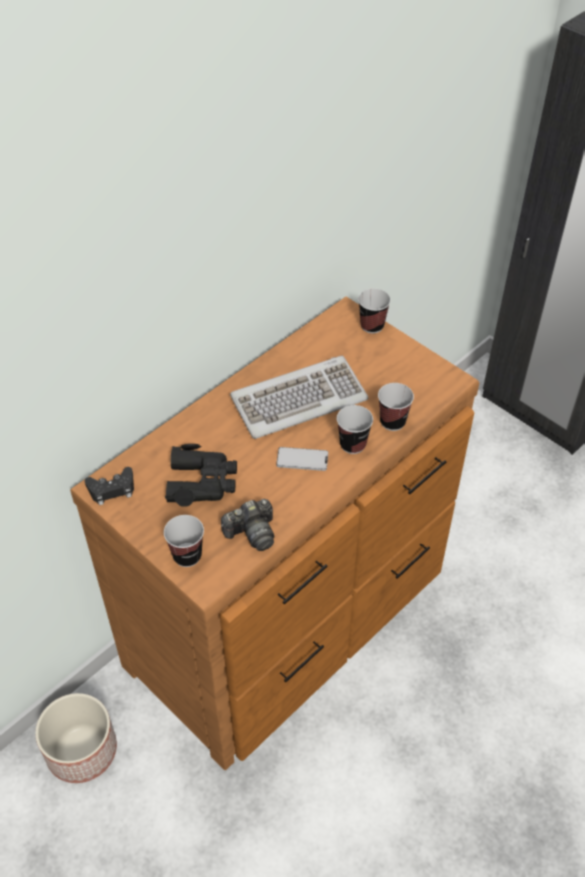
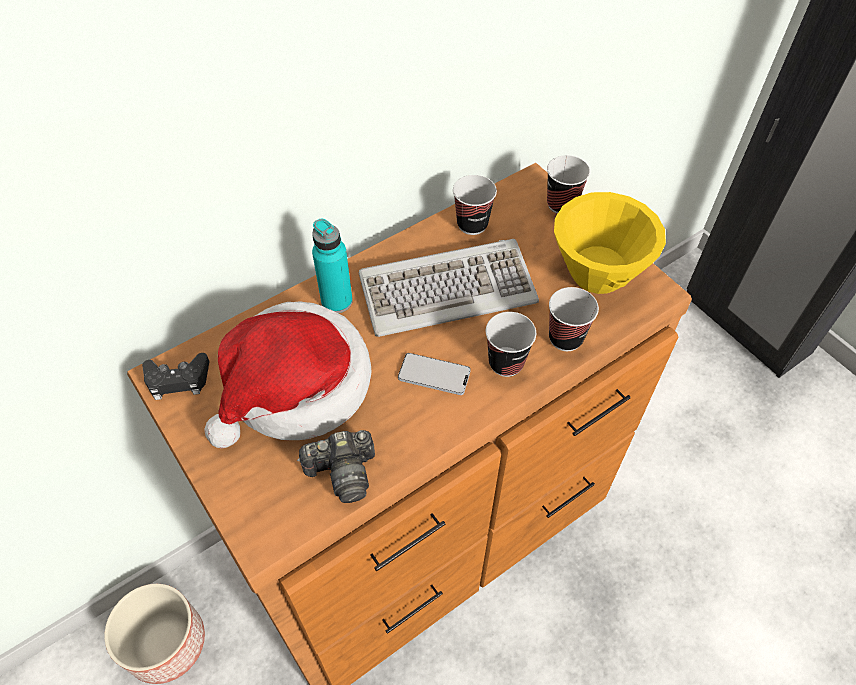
camera: 10 degrees right, 5 degrees up
(187, 556) = (248, 492): cup -> cup (472, 224)
(202, 482) = (296, 387): black binoculars -> hat
(217, 418) = (337, 301): none -> turquoise bottle
(407, 374) = (596, 274): none -> yellow bowl

